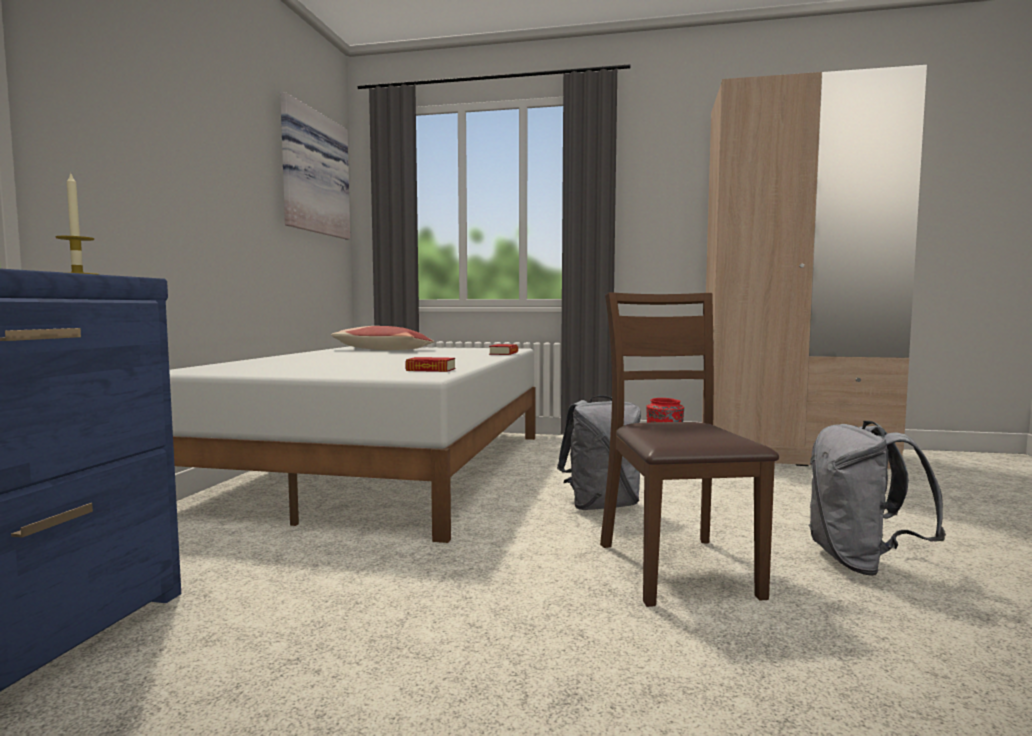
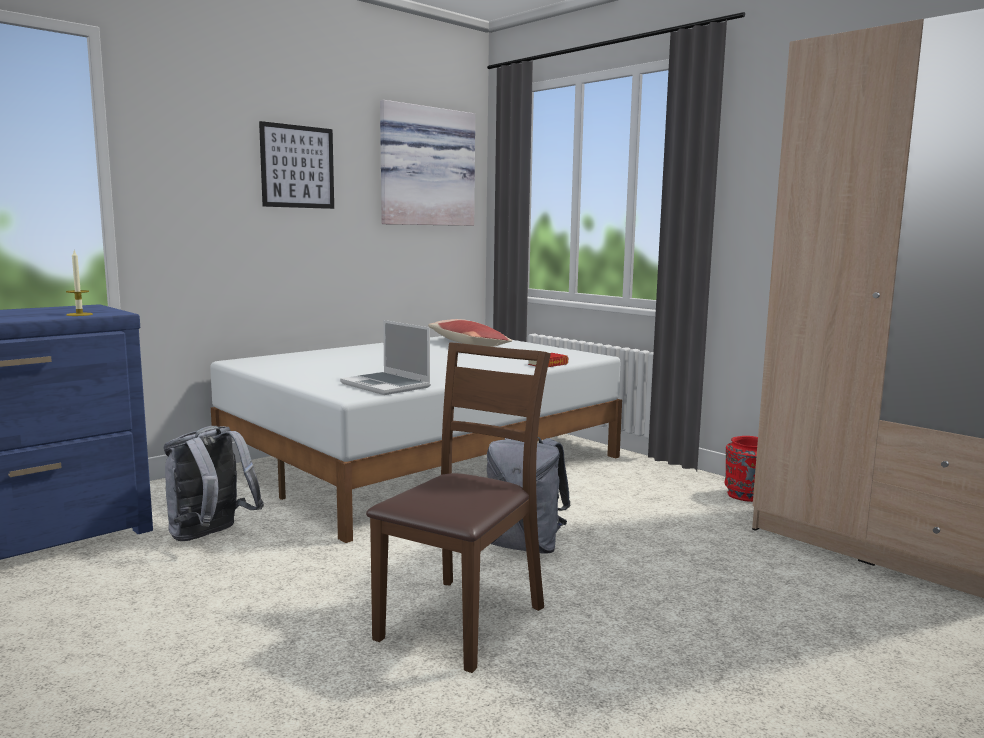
camera: 35 degrees right, 5 degrees up
(213, 145) = (297, 167): none -> picture
(430, 370) = (387, 385): book -> laptop
(861, 563) = (640, 680): grey backpack -> grey backpack (210, 536)

